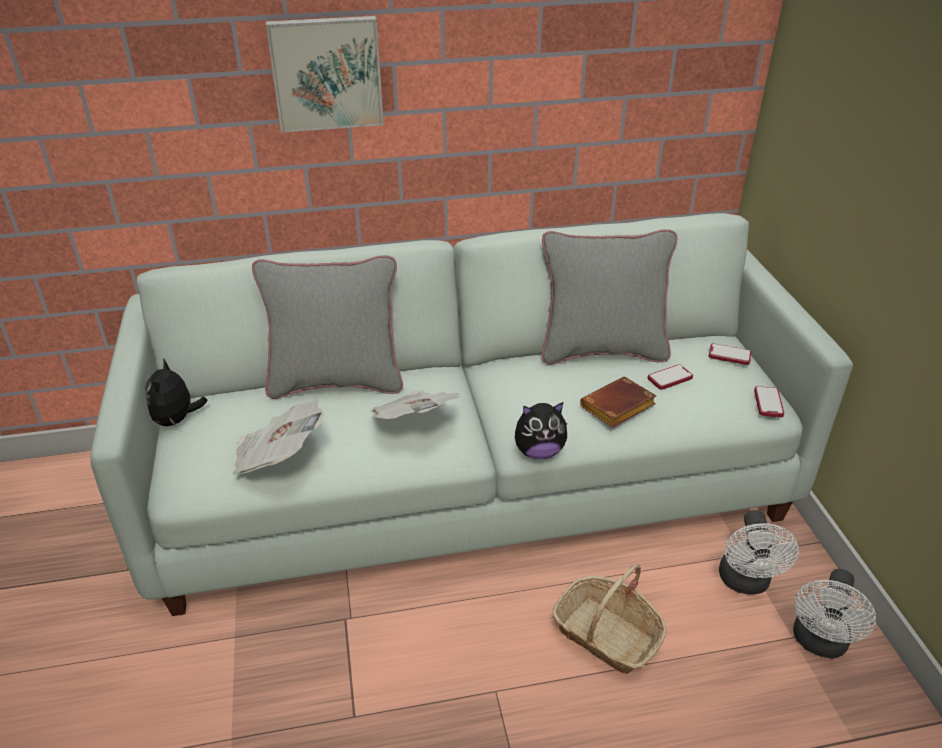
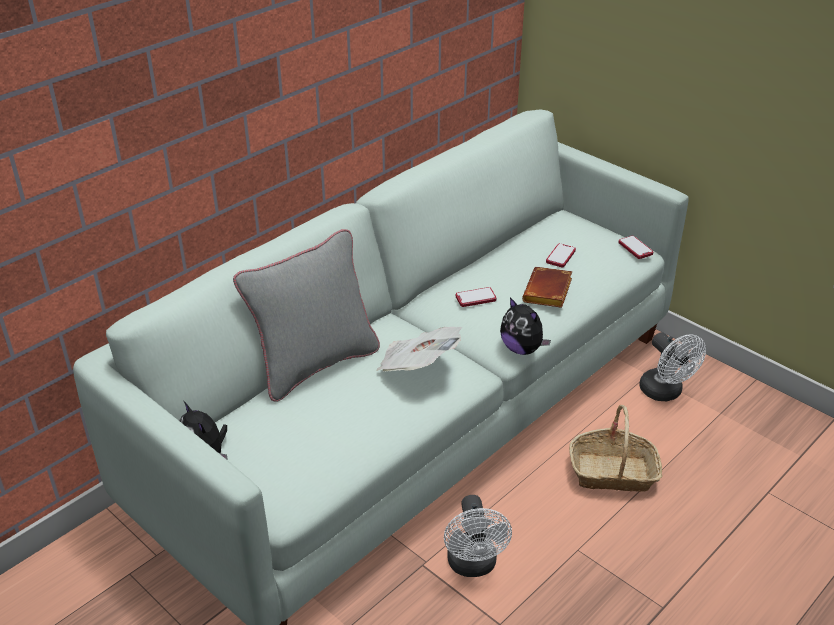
camera: 35 degrees left, 0 degrees up
(279, 456) = (342, 441): newspaper -> none
(326, 73) = (229, 78): picture -> none
(539, 451) = (522, 349): plush toy -> plush toy turned 90 degrees clockwise
(601, 350) = (491, 255): grey pillow -> none
(729, 355) = (580, 224): phone -> phone (475, 298)
(819, 643) = (737, 409): white fan -> white fan (473, 565)

